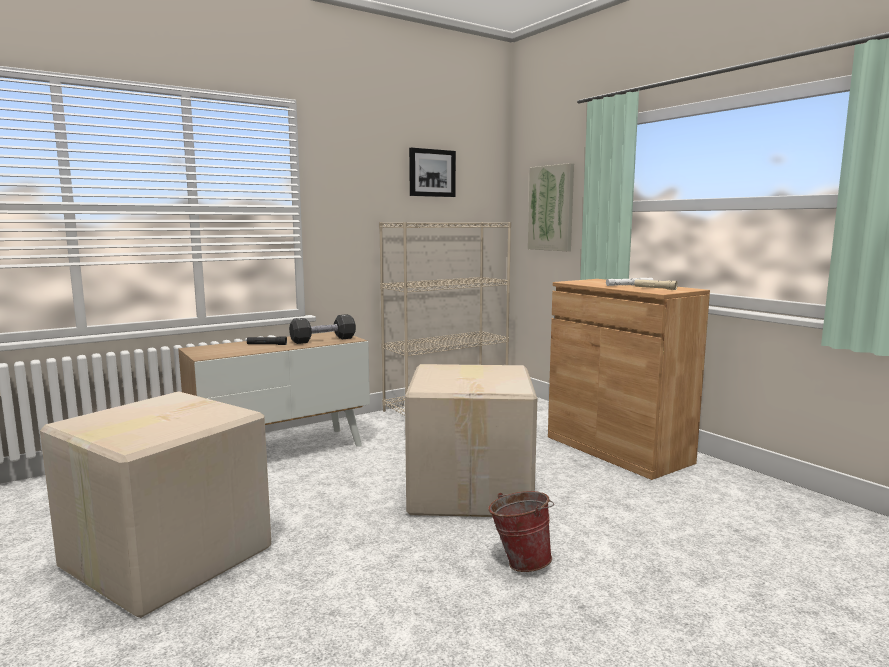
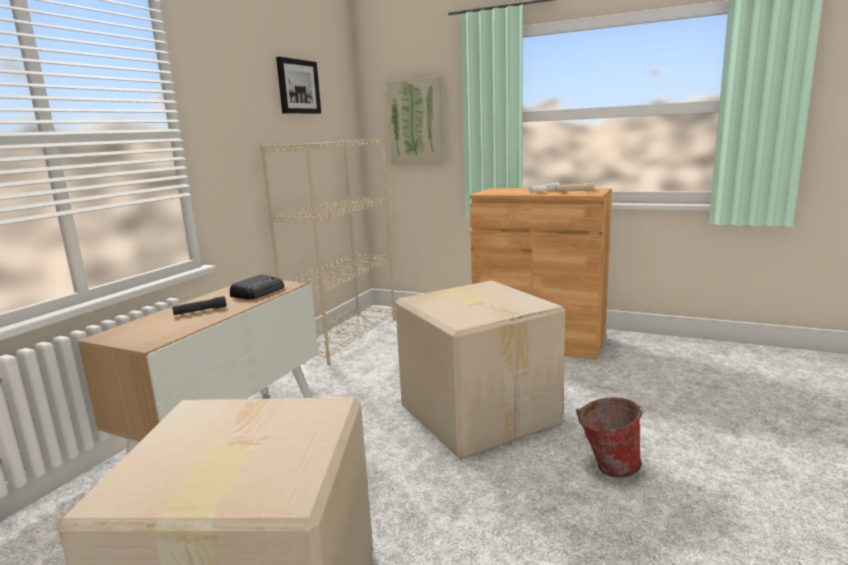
camera: 30 degrees left, 5 degrees up
(323, 340) = (258, 292): black dumbbell -> radio

